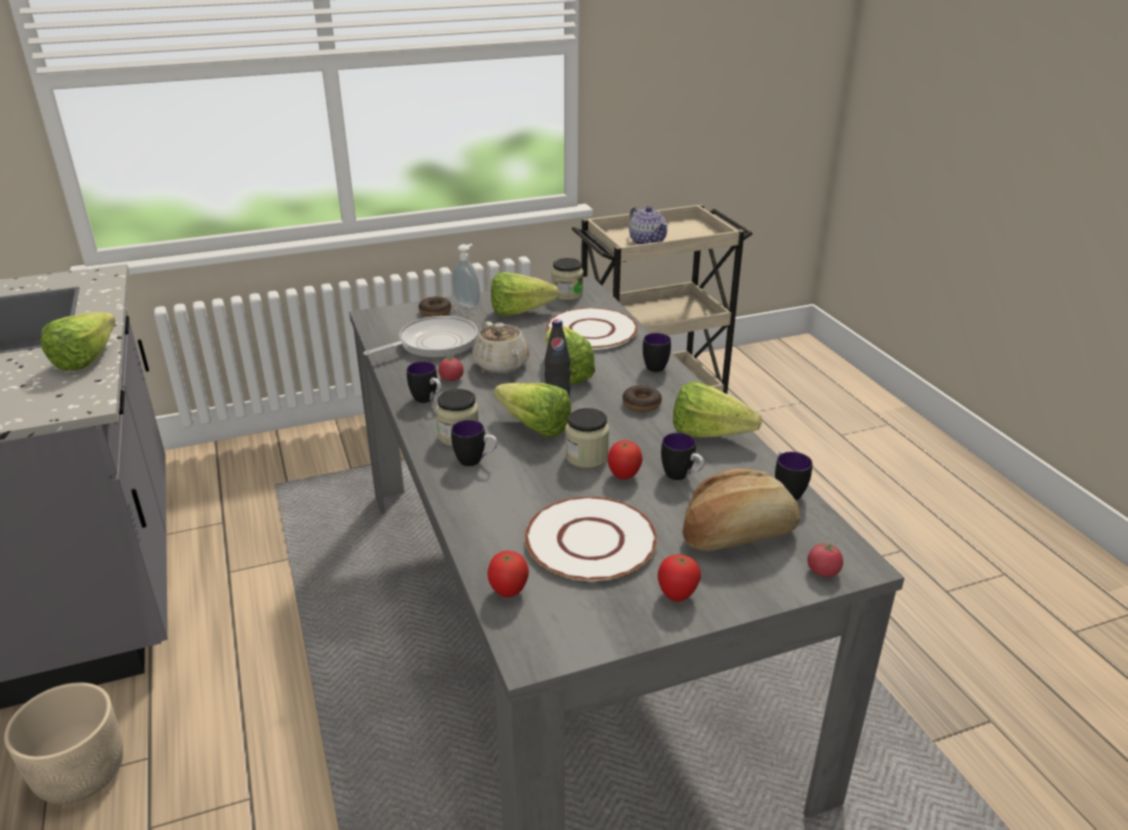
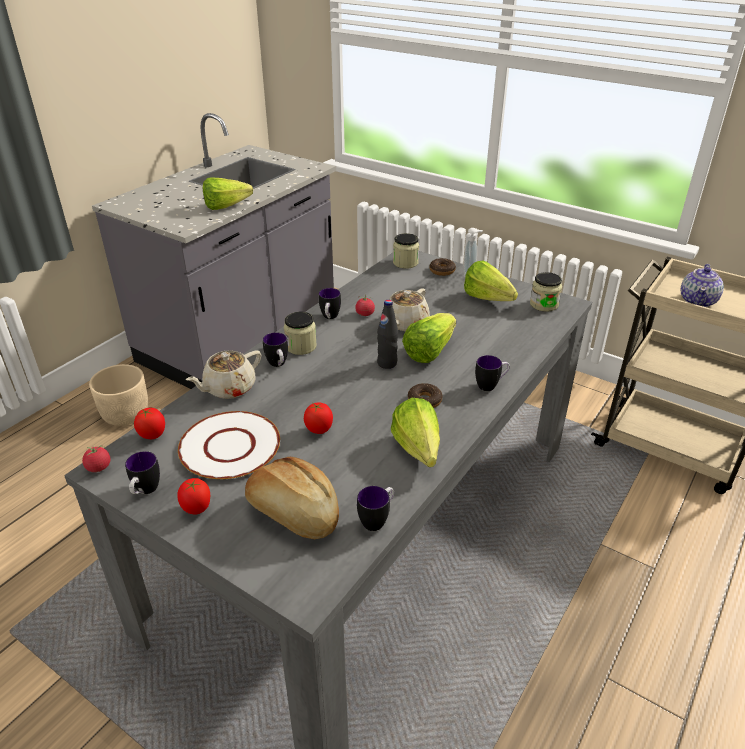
camera: 55 degrees right, 5 degrees up
(433, 344) = (400, 289): frying pan -> none
(478, 508) = (229, 388): none -> beige teapot
(530, 424) = (343, 366): lettuce -> none
(586, 456) = (327, 405): jar -> jar (405, 263)
(591, 331) = (503, 337): white plate -> none
(681, 477) = (344, 458): mug -> mug (145, 492)
(823, 571) = (281, 578): tomato -> tomato (99, 467)

